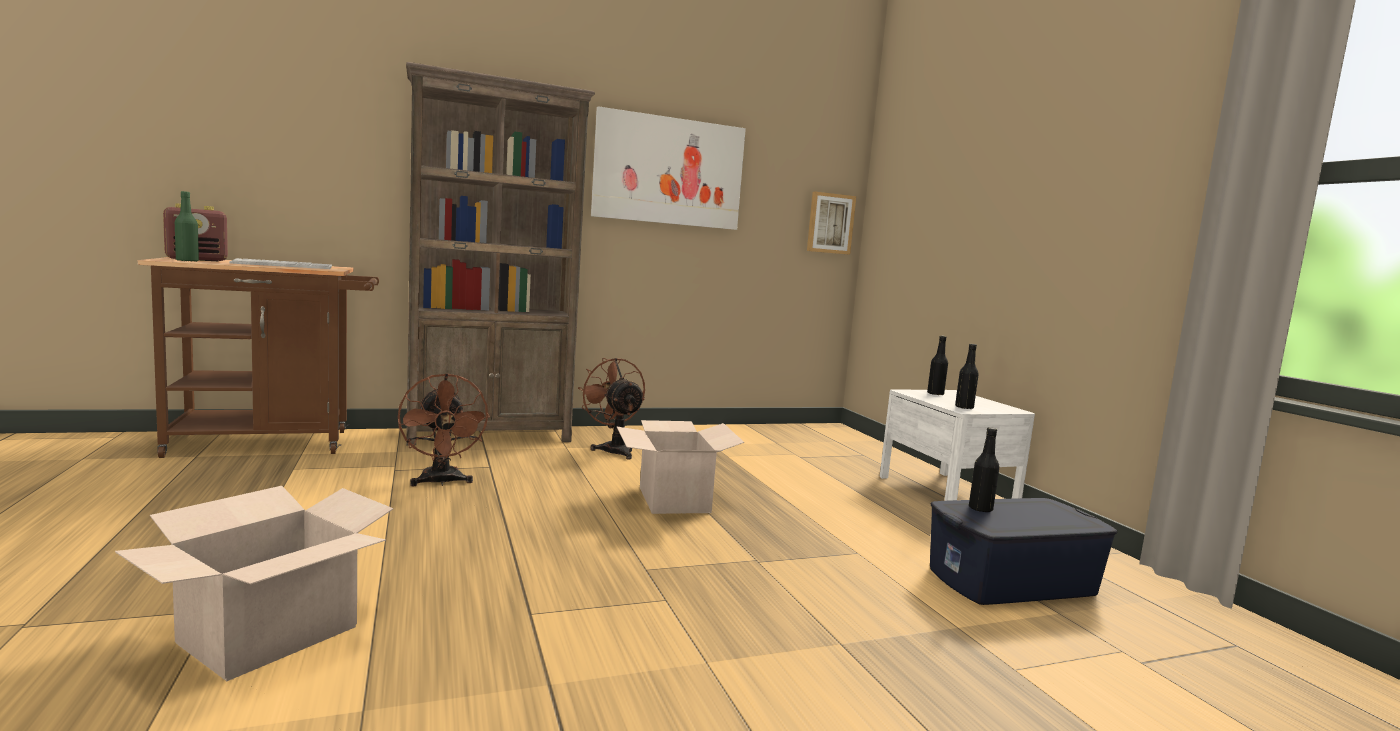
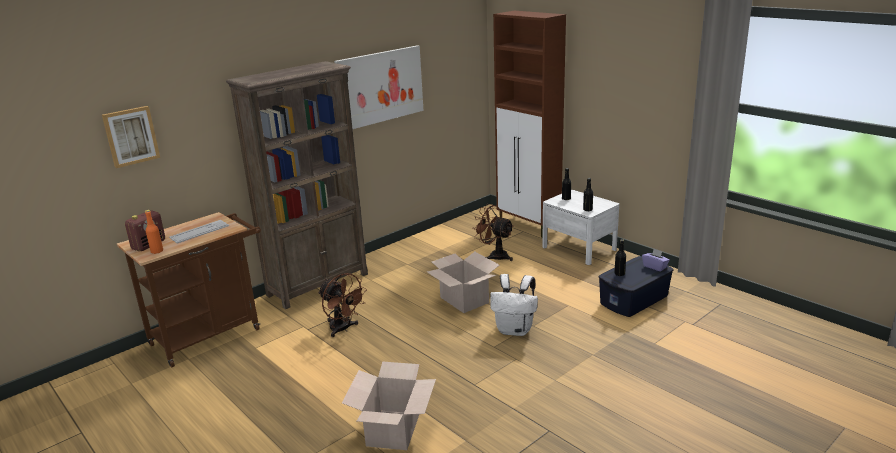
camera: 20 degrees left, 15 degrees up
(187, 261) = (157, 251): green bottle -> orange bottle
(614, 449) = (396, 272): brown fan -> brown fan (494, 255)
(715, 558) = (515, 330): none -> white backpack
(830, 223) = (471, 87): picture -> picture (131, 136)
(878, 452) = (529, 226): none -> brown cabinet
(1072, 518) = (655, 267): none -> purple tissue box

